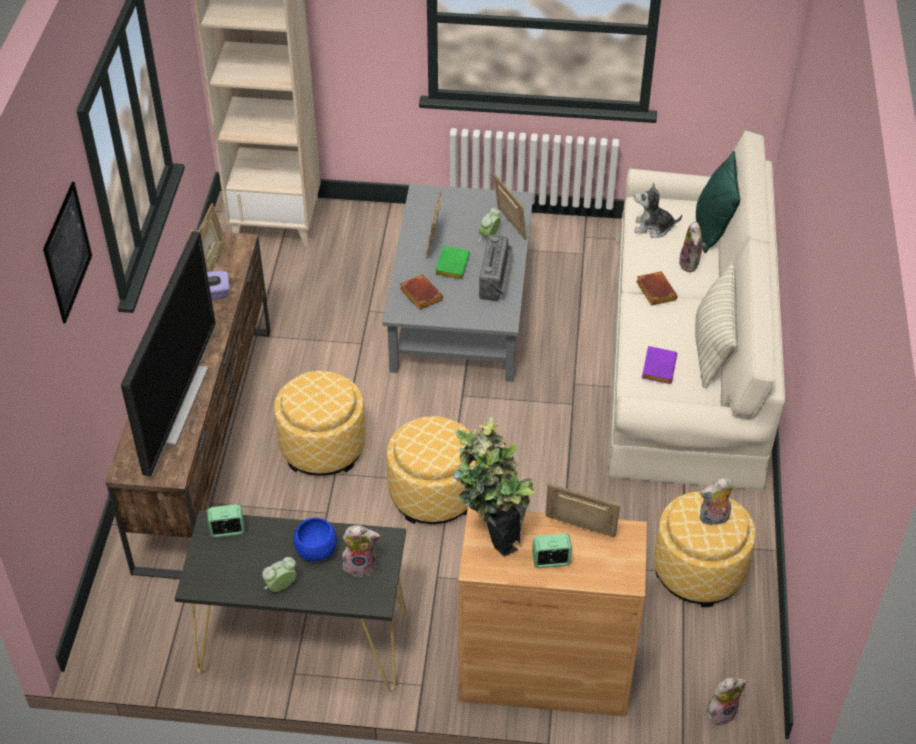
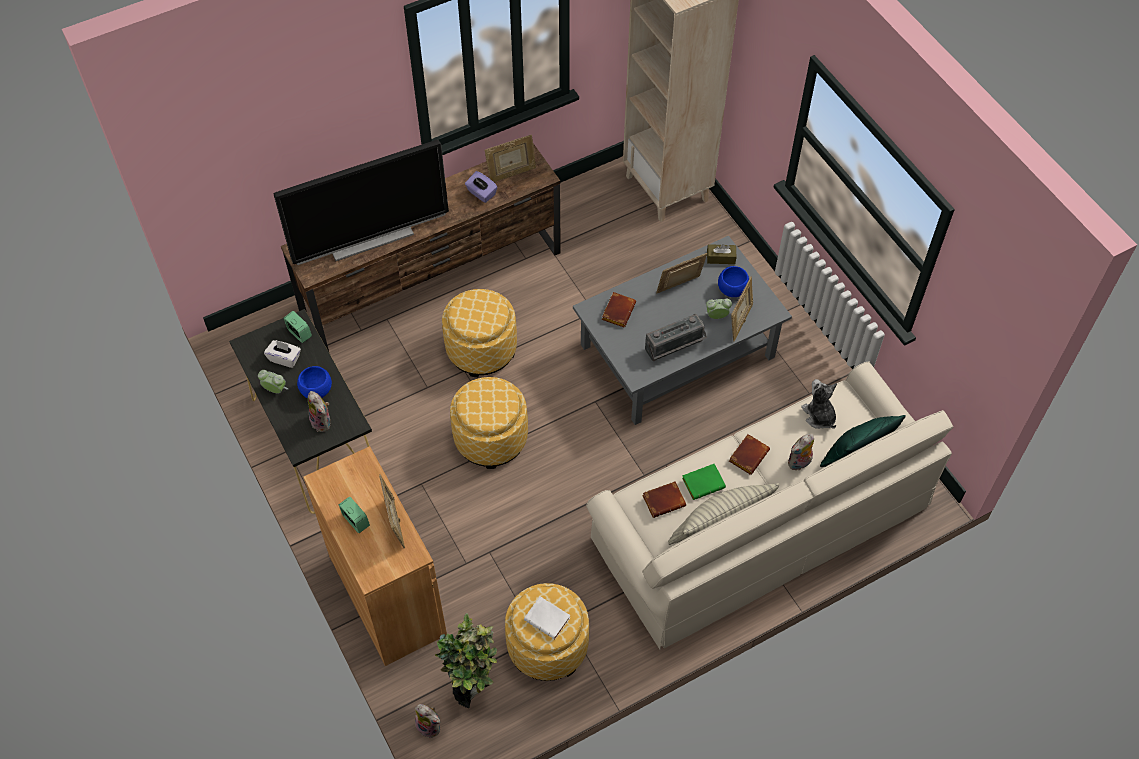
camera: 55 degrees right, 10 degrees up
(67, 252) = (335, 91): picture -> none
(247, 558) = (285, 358): none -> white tissue box
(429, 201) = (721, 258): none -> brown tissue box
(451, 265) = (665, 311): green book -> green book (703, 482)
(470, 212) = (732, 290): none -> blue bowl
(491, 533) = (355, 473): potted plant -> potted plant (472, 684)
(657, 367) = (664, 500): purple book -> brown book
(713, 519) = (549, 619): plush toy -> white book

